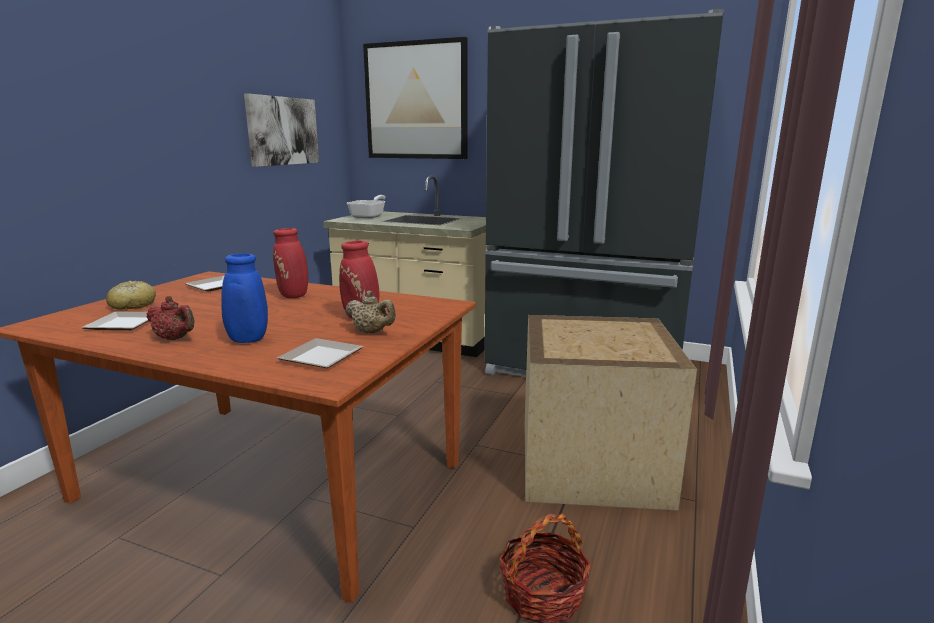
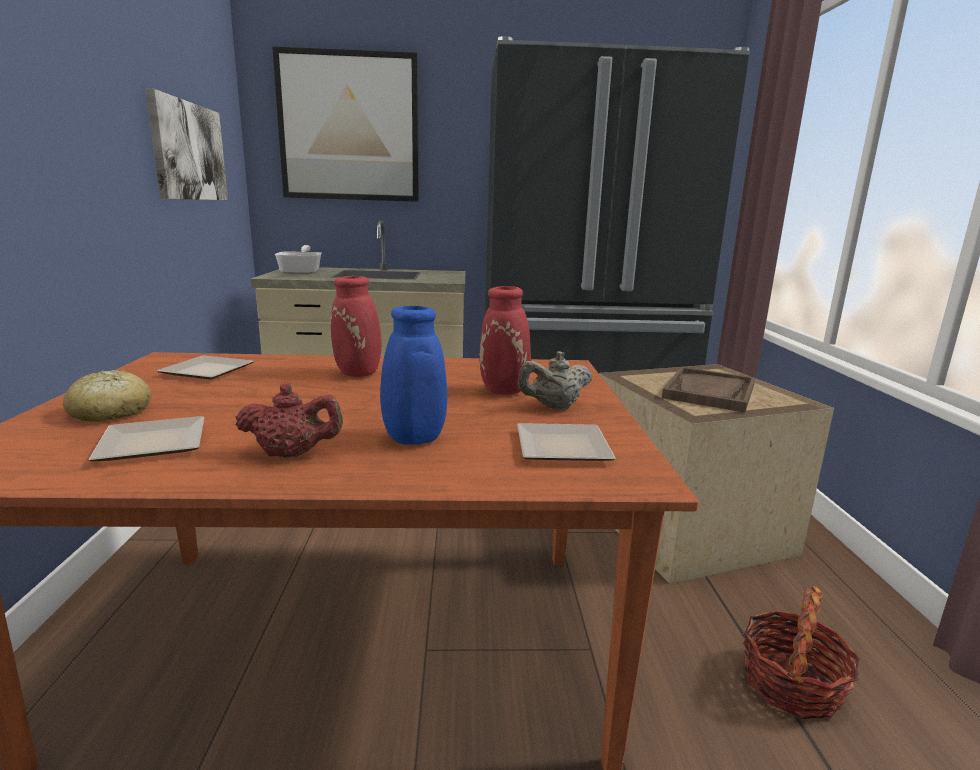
camera: 25 degrees left, 0 degrees up
(372, 332) = (554, 407): beige teapot -> beige teapot turned 150 degrees clockwise
(597, 341) = (709, 392): none -> brown tray

